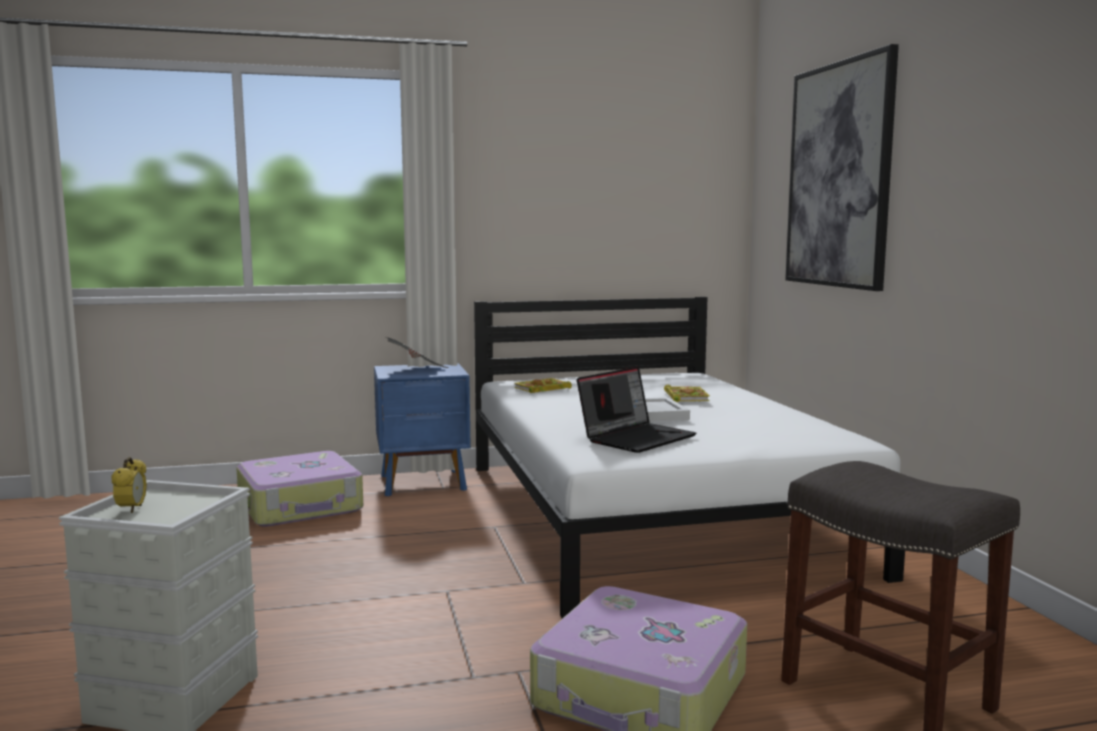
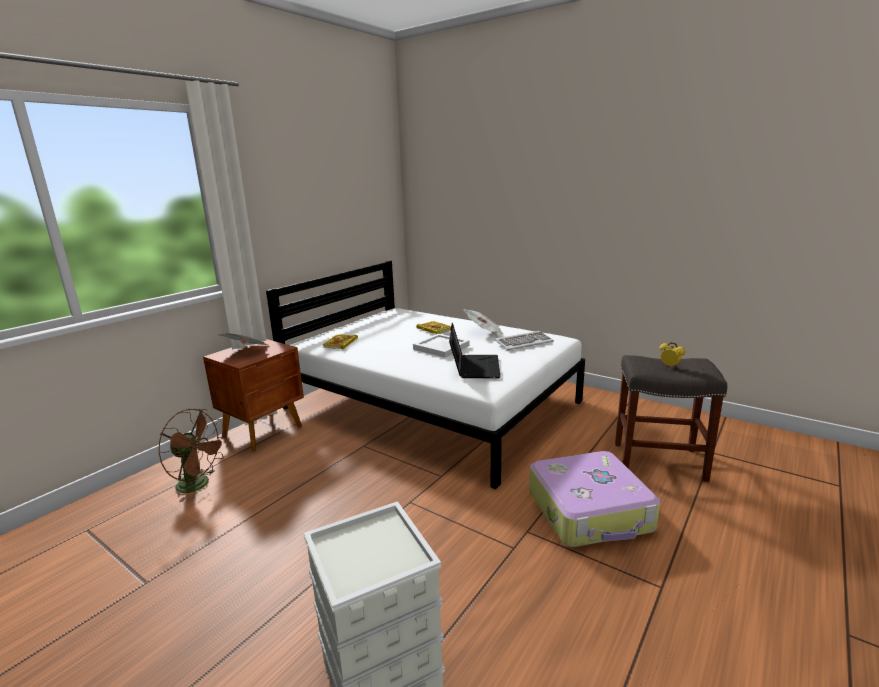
camera: 40 degrees left, 10 degrees up
(132, 509) = (351, 564): alarm clock -> alarm clock (669, 366)
(301, 505) = (199, 485): suitcase -> brown fan
(424, 483) = (264, 431): blue nightstand -> brown nightstand
(752, 413) = (484, 332): none -> newspaper
(780, 433) = (523, 342): none -> keyboard
(839, 175) = (485, 185): picture -> none

